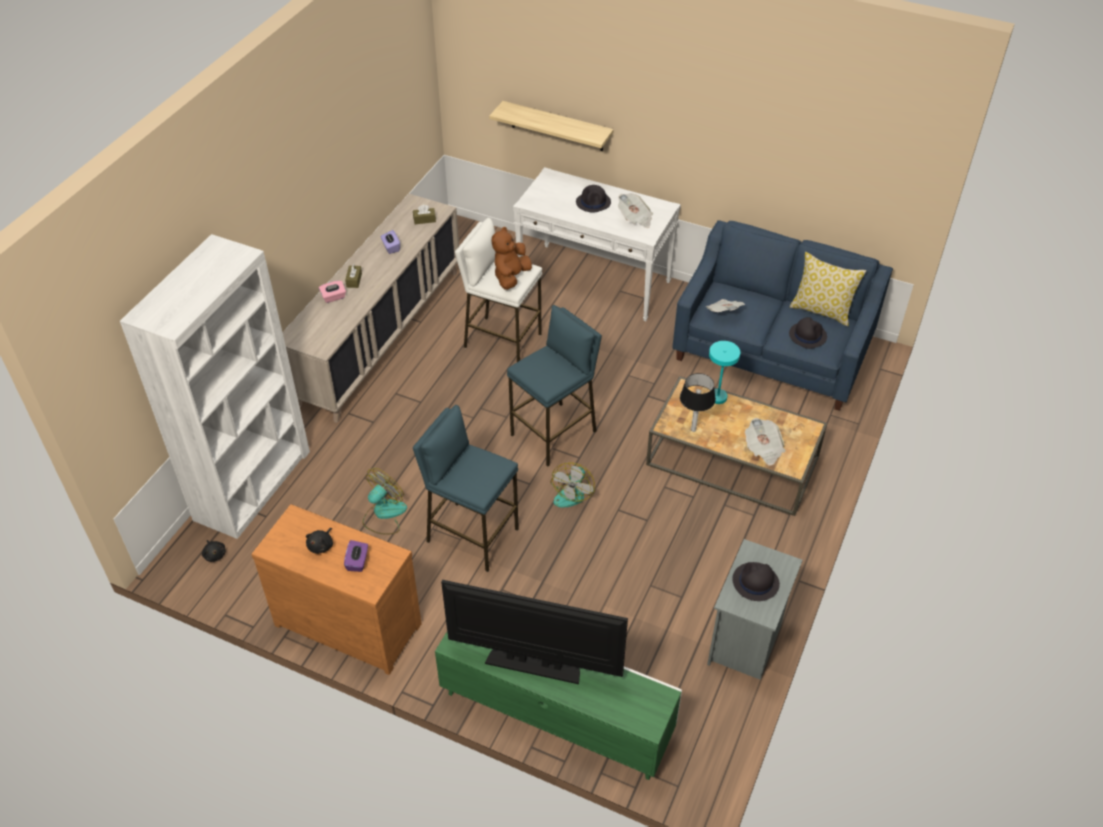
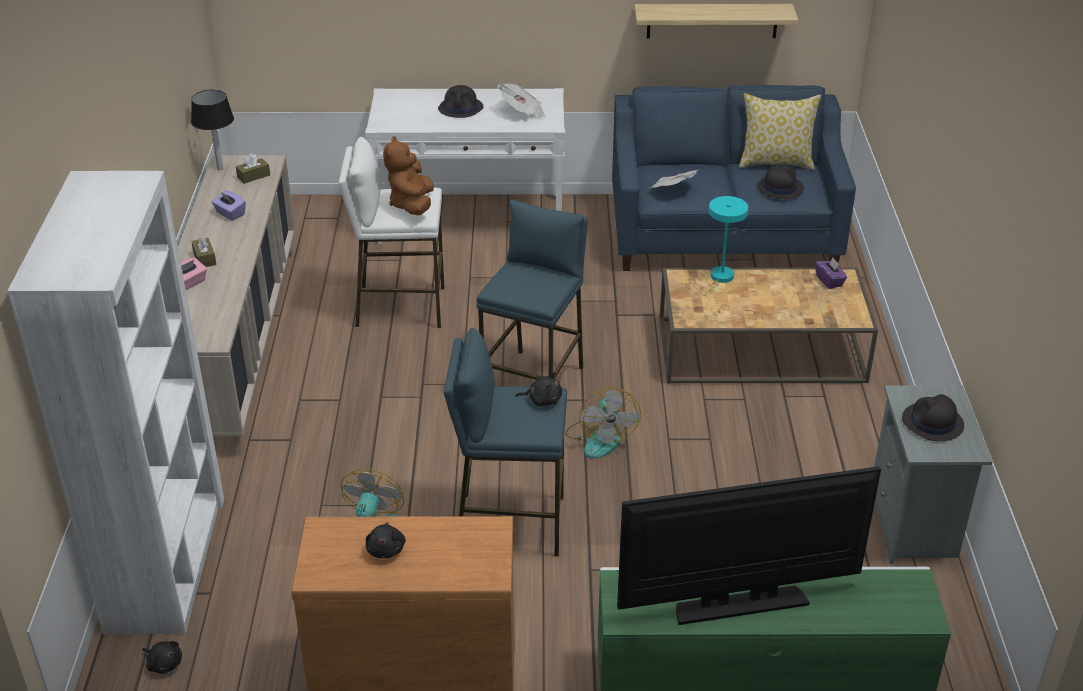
camera: 25 degrees left, 10 degrees down
(357, 562) = (450, 551): purple tissue box -> purple tissue box (829, 281)
(493, 468) = (542, 400): none -> black plush toy
(557, 126) = (386, 28): shelf -> shelf (712, 20)
(693, 430) = (720, 314): table lamp -> table lamp (220, 168)
(763, 449) = (811, 311): newspaper -> none

